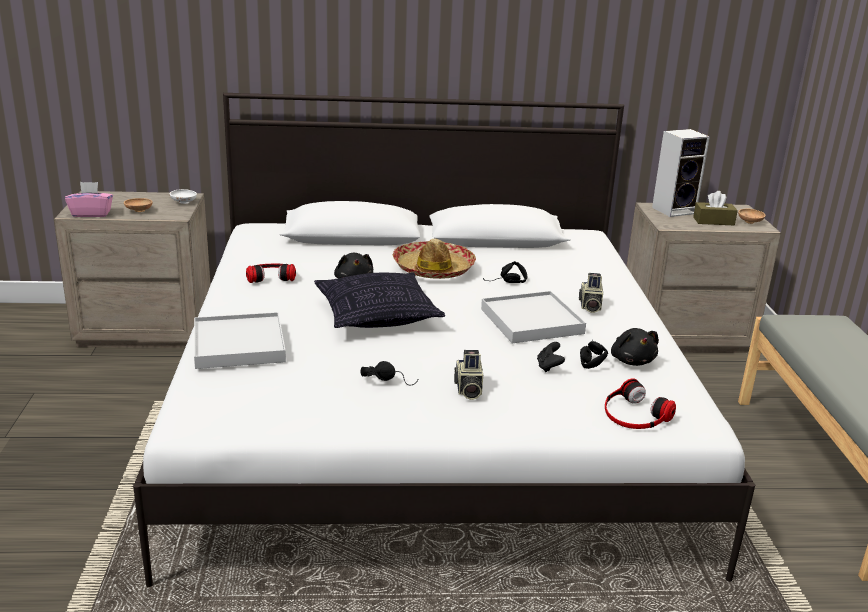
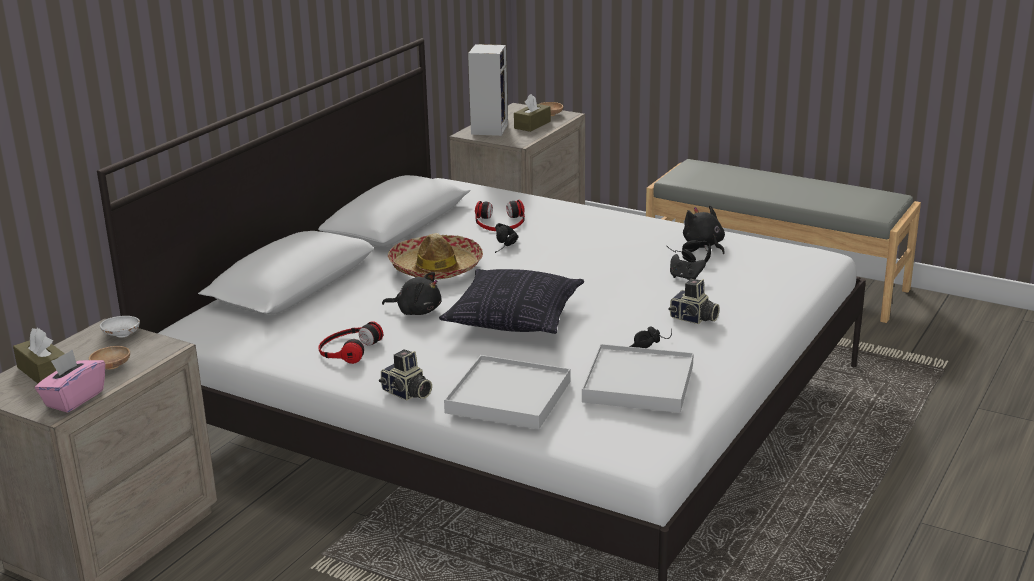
camera: 55 degrees left, 0 degrees up
(120, 199) = (43, 372): none -> brown tissue box
(531, 321) = (597, 259): white tray -> white tray (638, 384)
(589, 306) = (594, 230): camera -> camera (406, 393)
(632, 360) = (704, 245): black plush toy -> black plush toy turned 135 degrees counterclockwise
(634, 414) = (786, 271): headphones -> headphones (500, 222)

